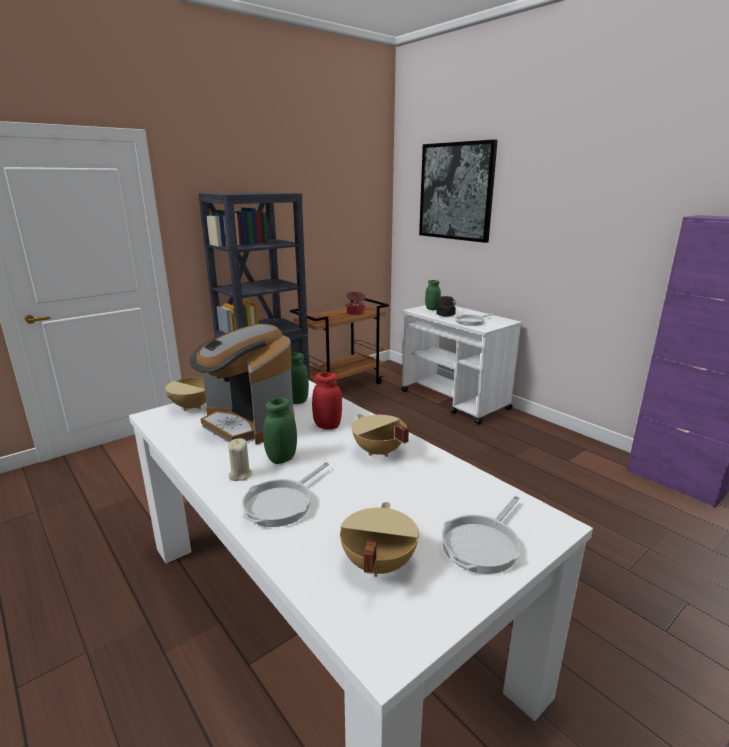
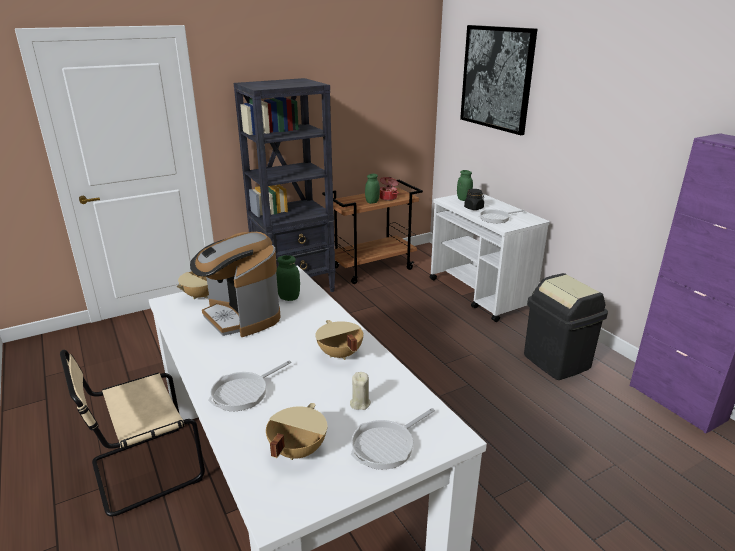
camera: 10 degrees right, 5 degrees up
(132, 626) = (143, 471): none -> beige chair
(240, 475) = (219, 364): beige candle -> beige candle (360, 403)
(282, 458) = (257, 352): green jar -> green jar (372, 202)
(327, 426) = (306, 325): red jar -> none
(550, 455) = (557, 361): none -> black trash can

